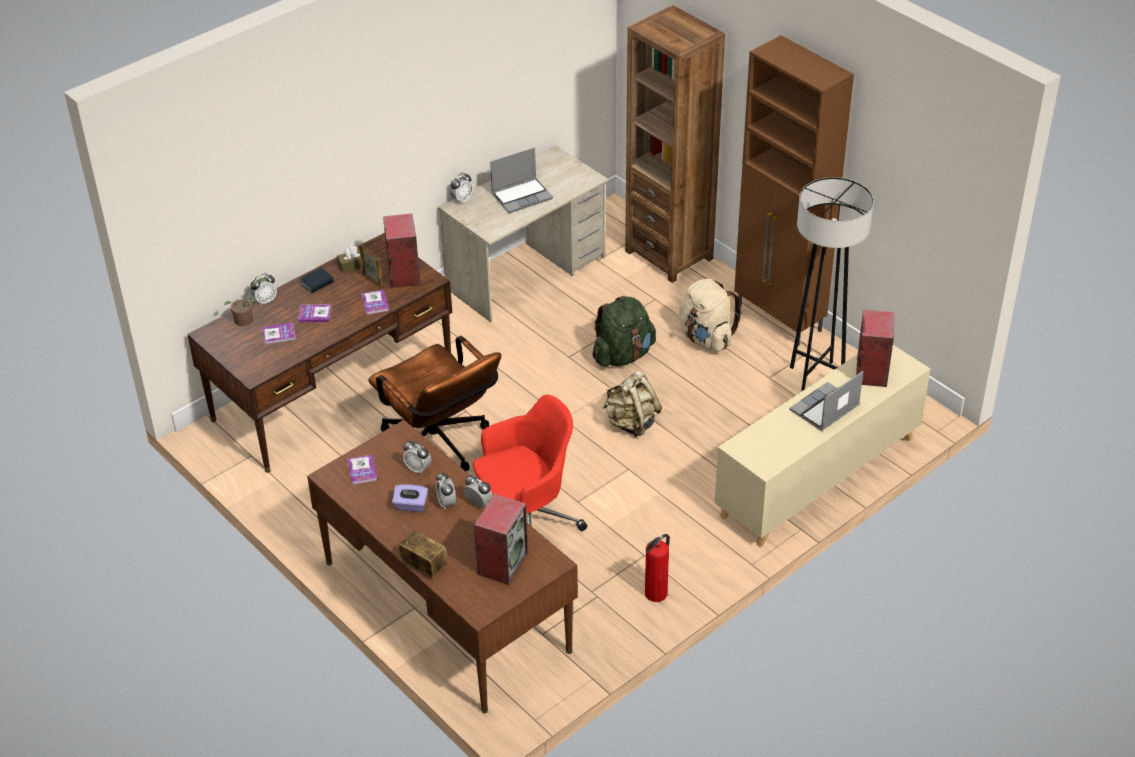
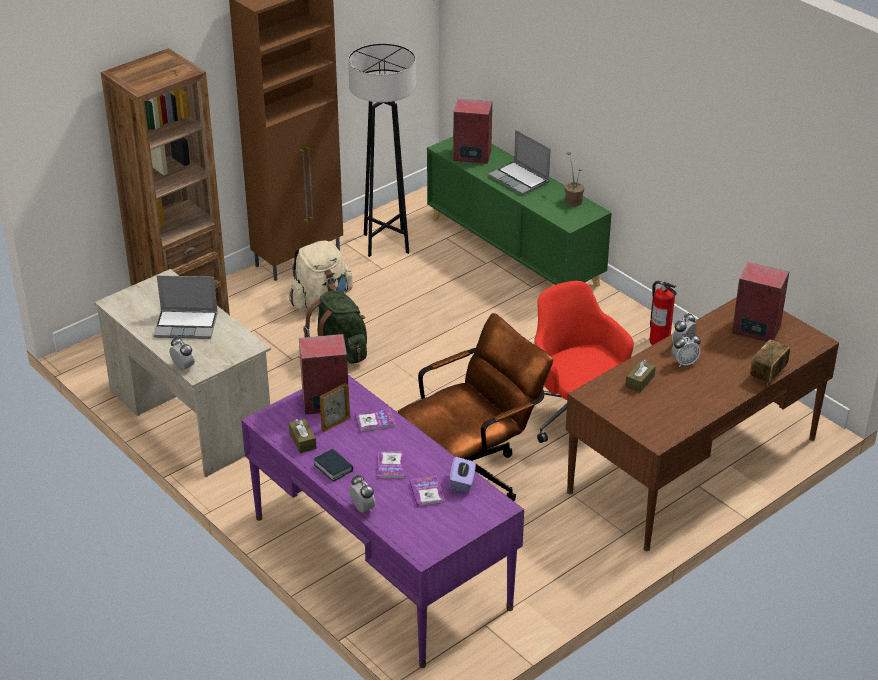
camera: 90 degrees left, 5 degrees down
(247, 320) = (398, 521): potted plant -> potted plant (573, 200)
(333, 393) = (380, 562): brown desk -> purple desk
(362, 470) = (646, 417): book -> none
(410, 506) = (692, 384): purple tissue box -> purple tissue box (462, 483)
(418, 468) = (639, 381): alarm clock -> brown tissue box
(522, 196) = (187, 325): laptop -> laptop turned 120 degrees clockwise
(631, 423) = (441, 349): beige backpack -> none
(817, 477) = (514, 251): beige cabinet -> green cabinet

